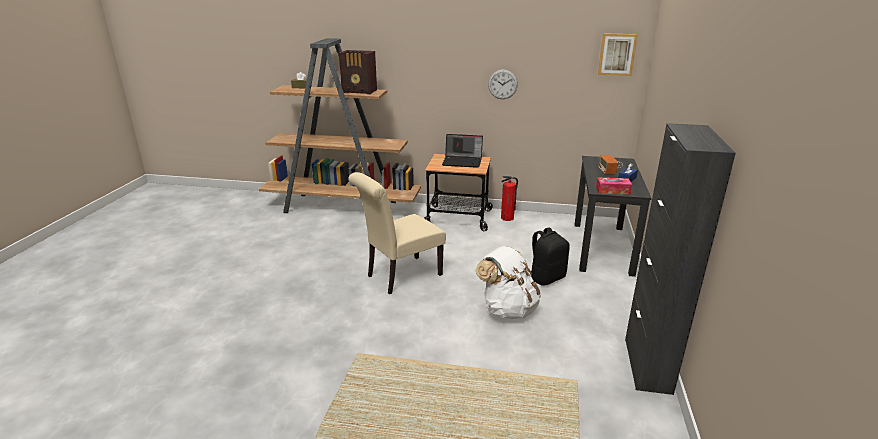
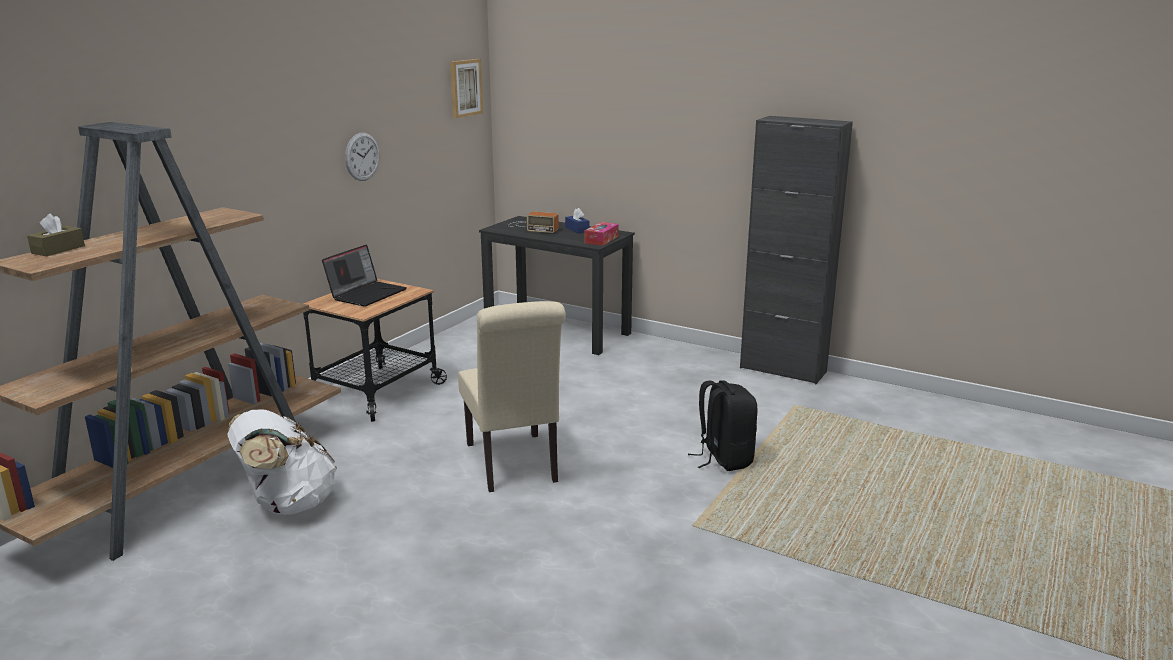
camera: 70 degrees left, 5 degrees down
(360, 91) = (203, 220): radio -> none
(507, 218) = (419, 361): fire extinguisher -> none
(508, 309) = (650, 410): white backpack -> white backpack (288, 504)
(546, 278) = (598, 374): black backpack -> black backpack (723, 459)

